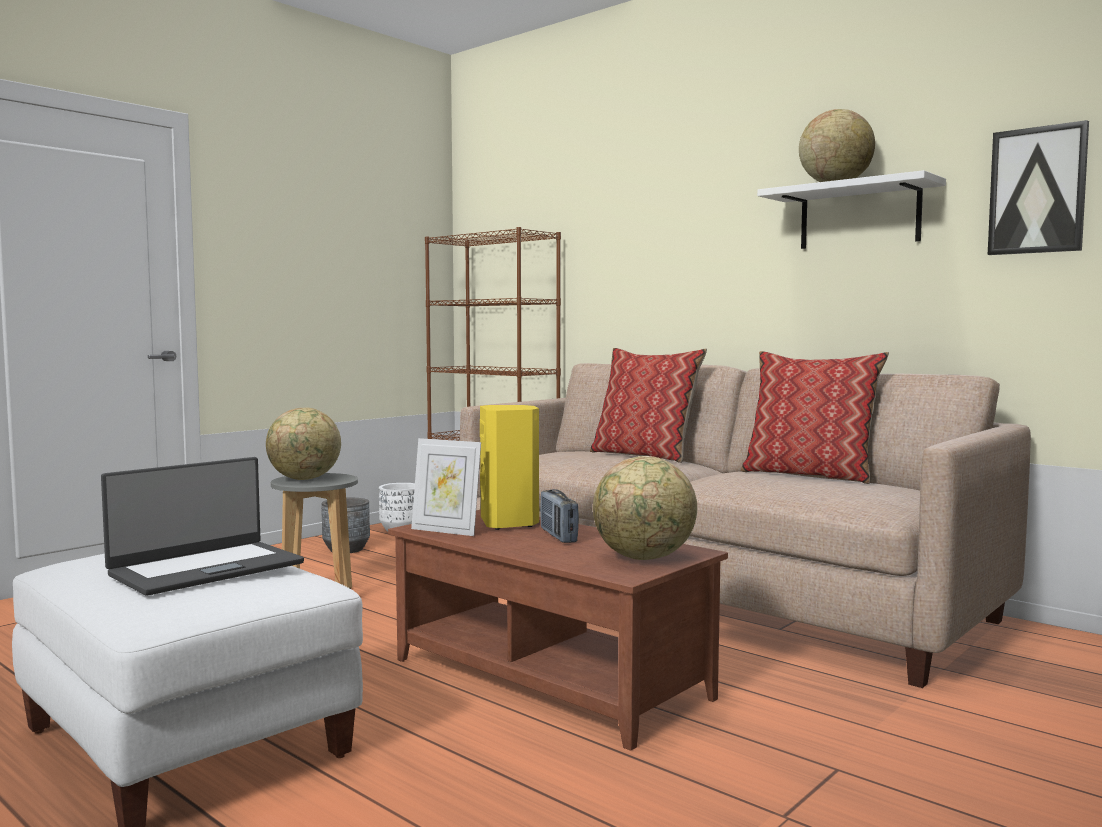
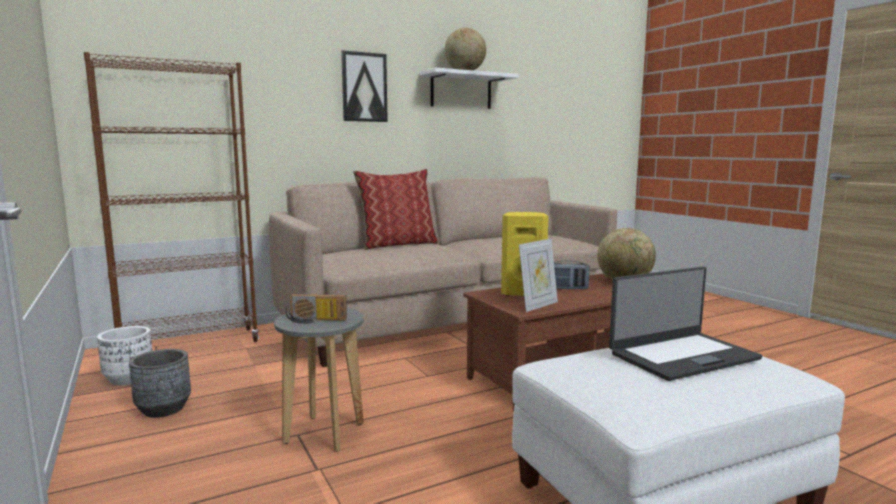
camera: 70 degrees left, 5 degrees up
(206, 568) = (682, 356): laptop -> laptop turned 90 degrees clockwise
(305, 479) = (315, 321): globe -> radio
(810, 475) = (499, 236): pillow -> none
(1037, 190) = (534, 90): picture -> picture (364, 87)

